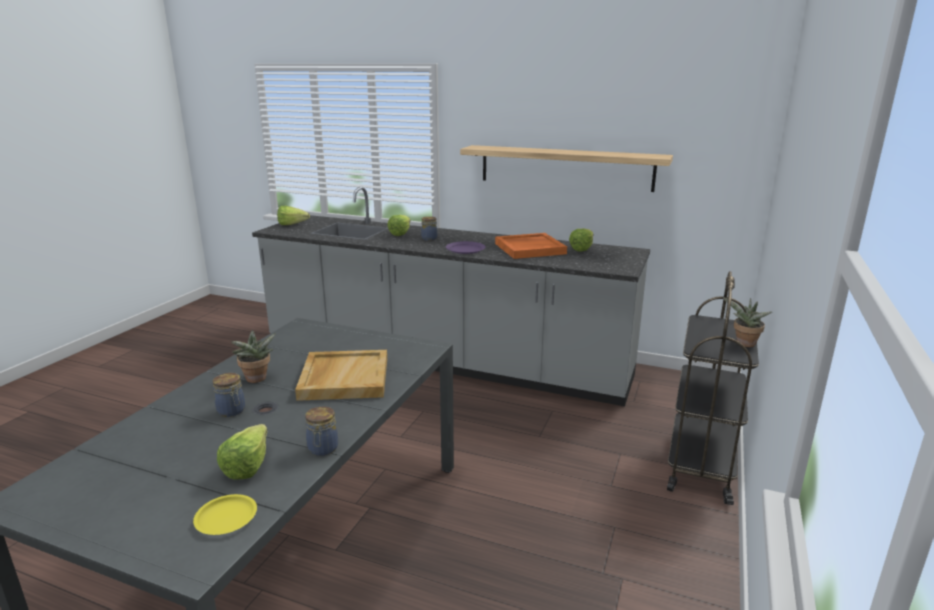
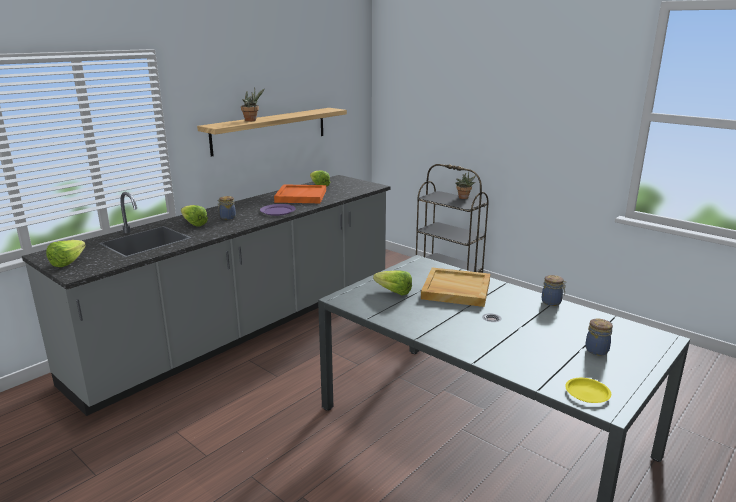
camera: 70 degrees left, 0 degrees up
(226, 518) = (624, 331): yellow plate -> yellow plate (587, 393)
(232, 411) = (494, 328): jar -> jar (597, 350)
(252, 463) = (566, 323): lettuce -> lettuce (391, 291)
(256, 380) = (443, 319): potted plant -> potted plant (252, 120)

